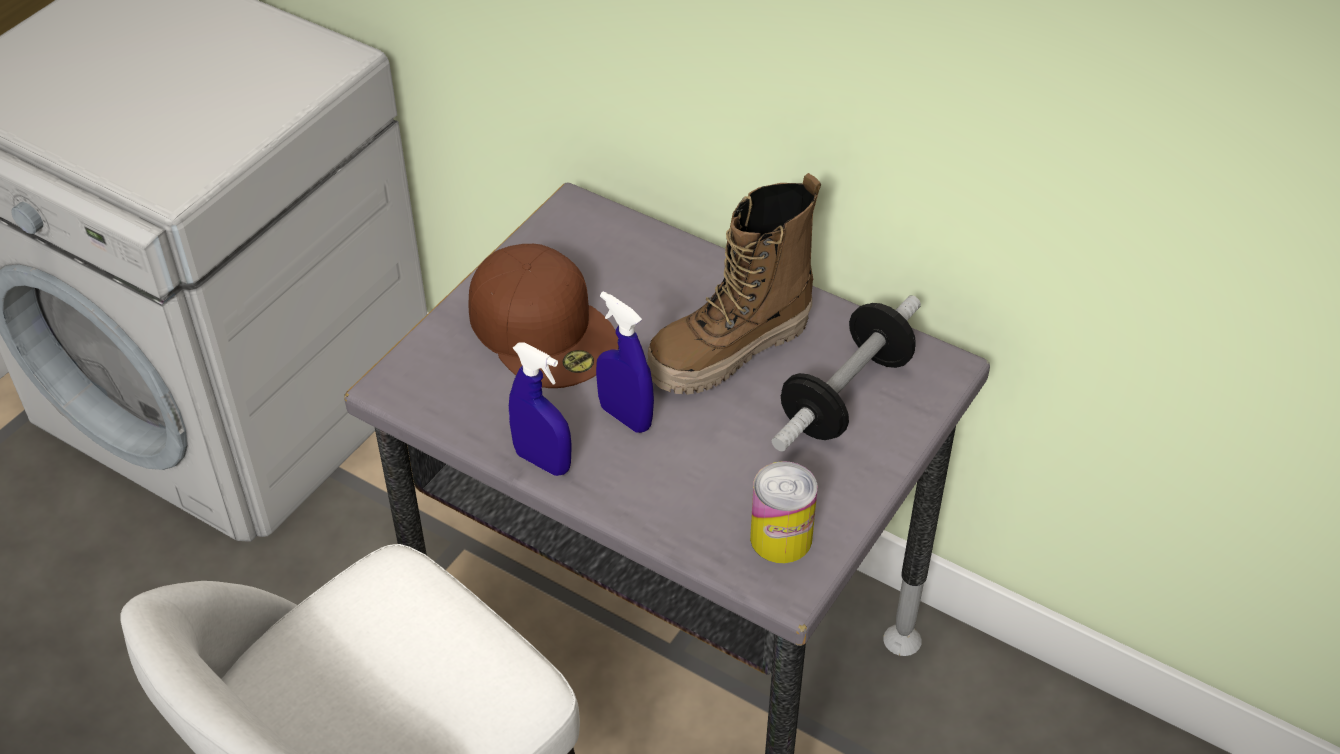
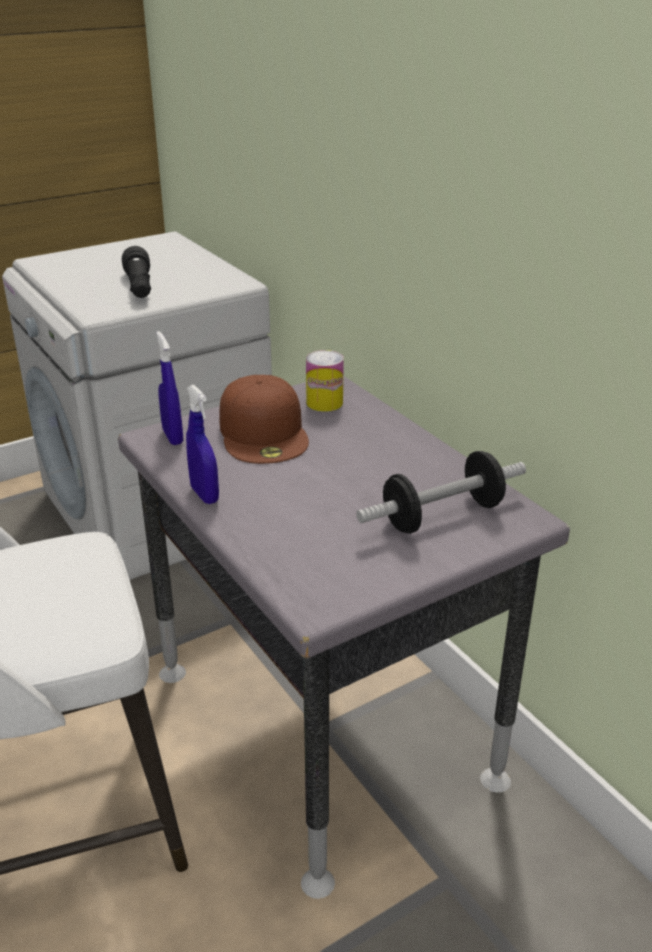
camera: 25 degrees right, 15 degrees down
(189, 109) = (139, 287): none -> black flashlight
(625, 417) = (278, 487): blue spray bottle -> blue spray bottle (172, 436)
(730, 352) = (377, 473): boot -> none
(781, 538) = (331, 580): can -> can (324, 402)

